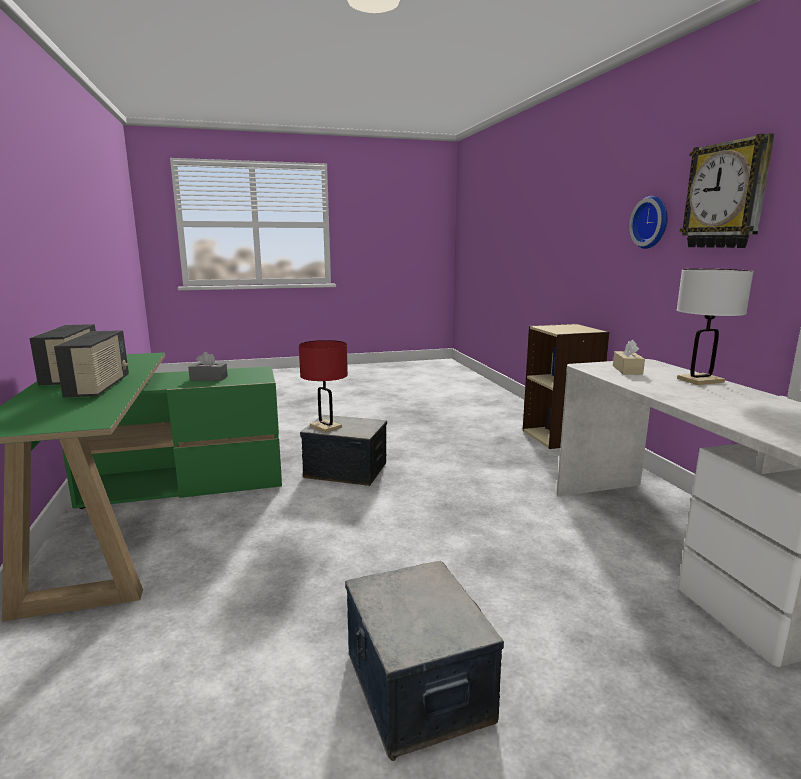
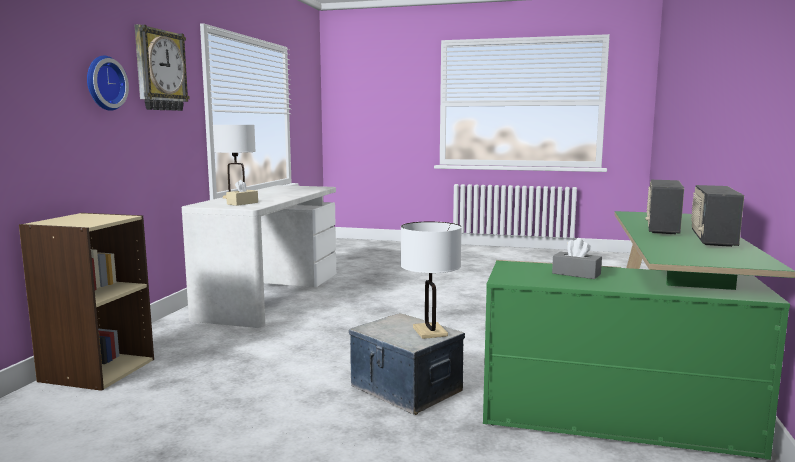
camera: 150 degrees left, 5 degrees down
(325, 427) = (430, 332): red table lamp -> white table lamp
(416, 687) = (470, 292): storage box -> none

